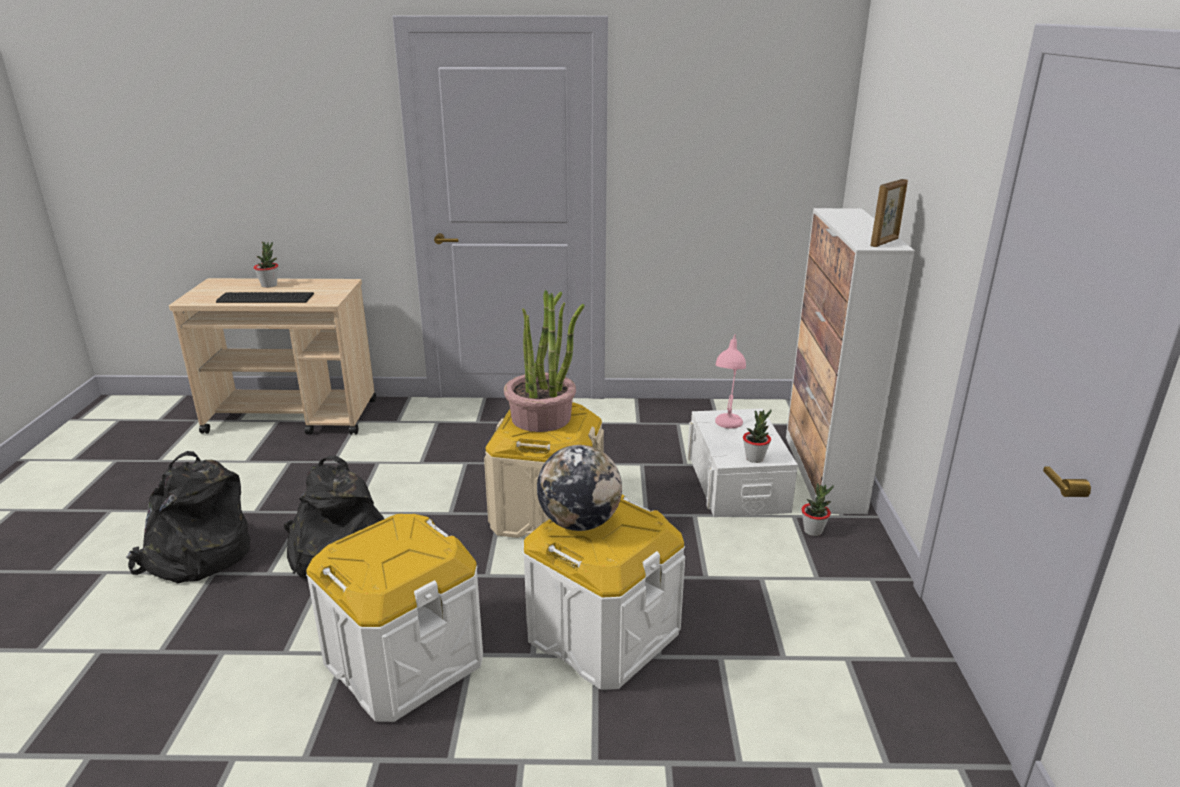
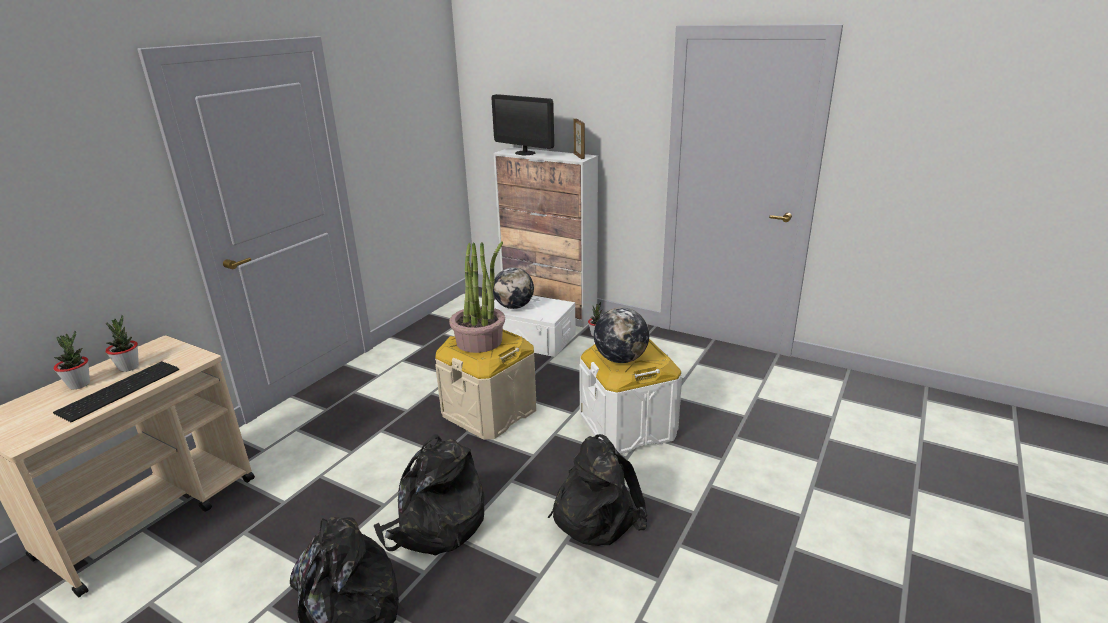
camera: 60 degrees left, 0 degrees up
(404, 661) = (595, 513): white storage box -> black backpack
(726, 427) = (514, 306): pink table lamp -> globe
(754, 458) = (556, 310): potted plant -> potted plant (129, 367)
(842, 219) = (525, 153): none -> monitor

